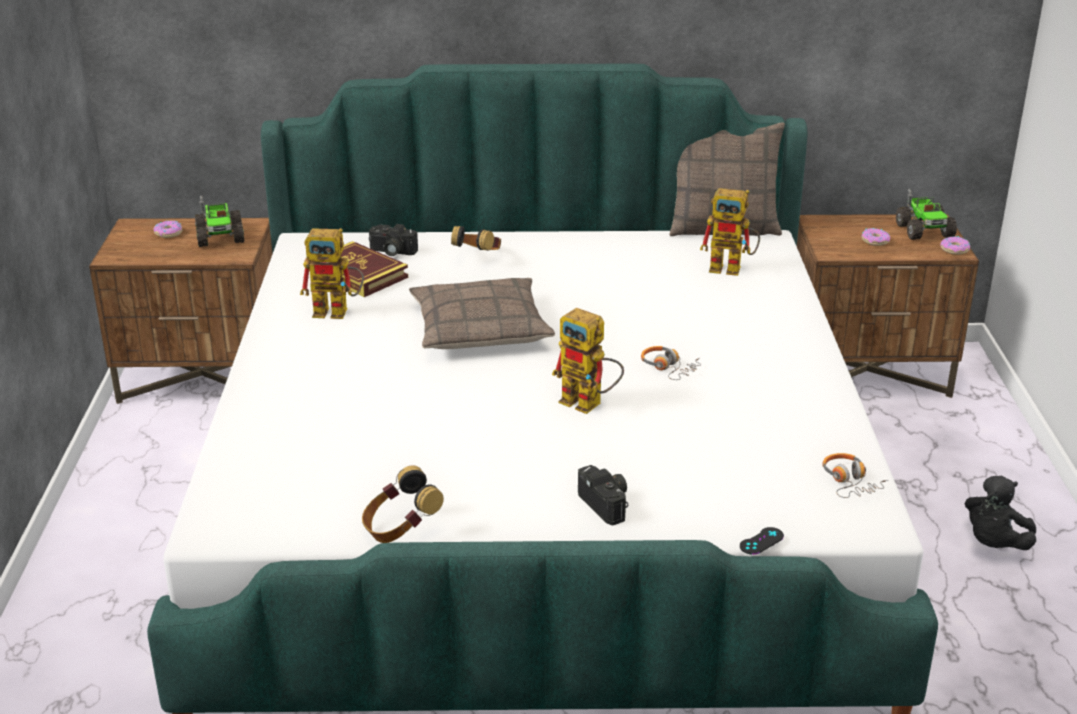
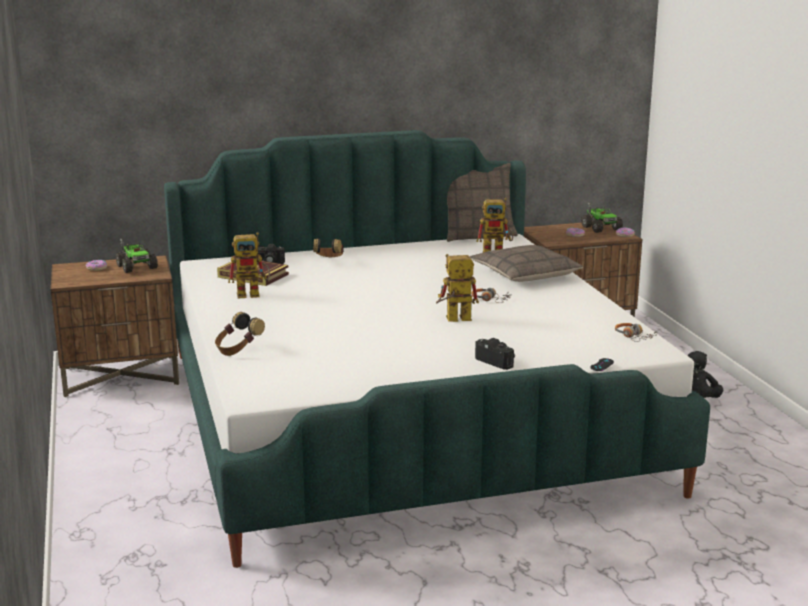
camera: 15 degrees left, 10 degrees down
(400, 529) = (375, 385): headphones -> headphones (238, 350)
(480, 328) = (356, 293): pillow -> pillow (524, 274)
(589, 404) = (453, 320): toy robot -> toy robot turned 150 degrees clockwise

